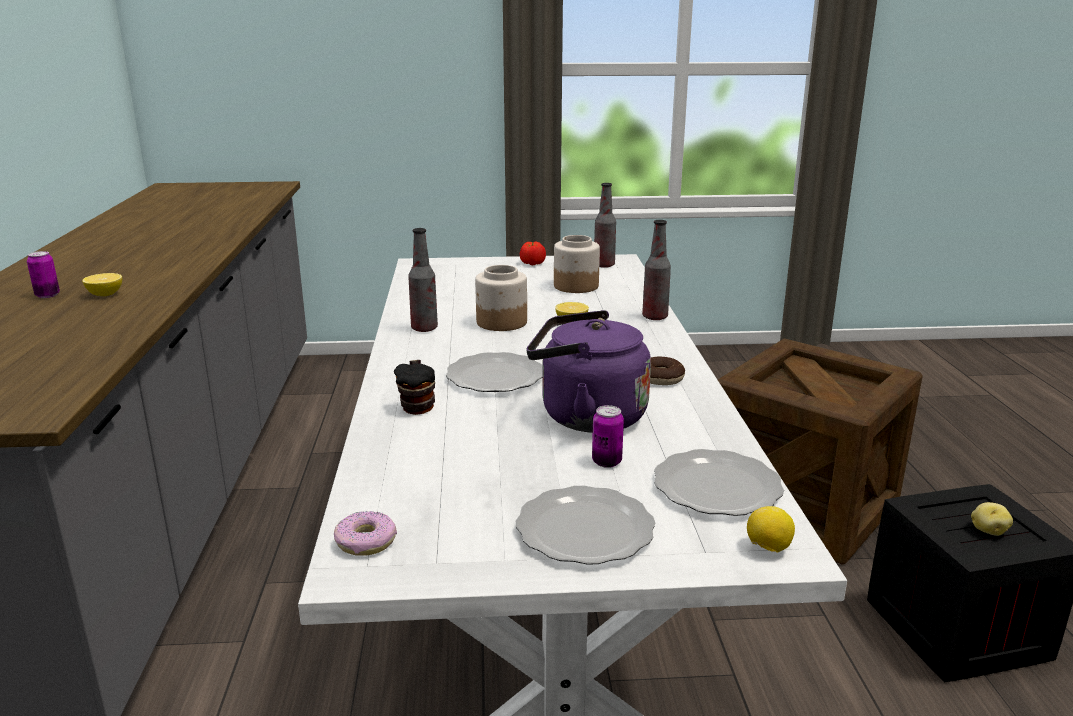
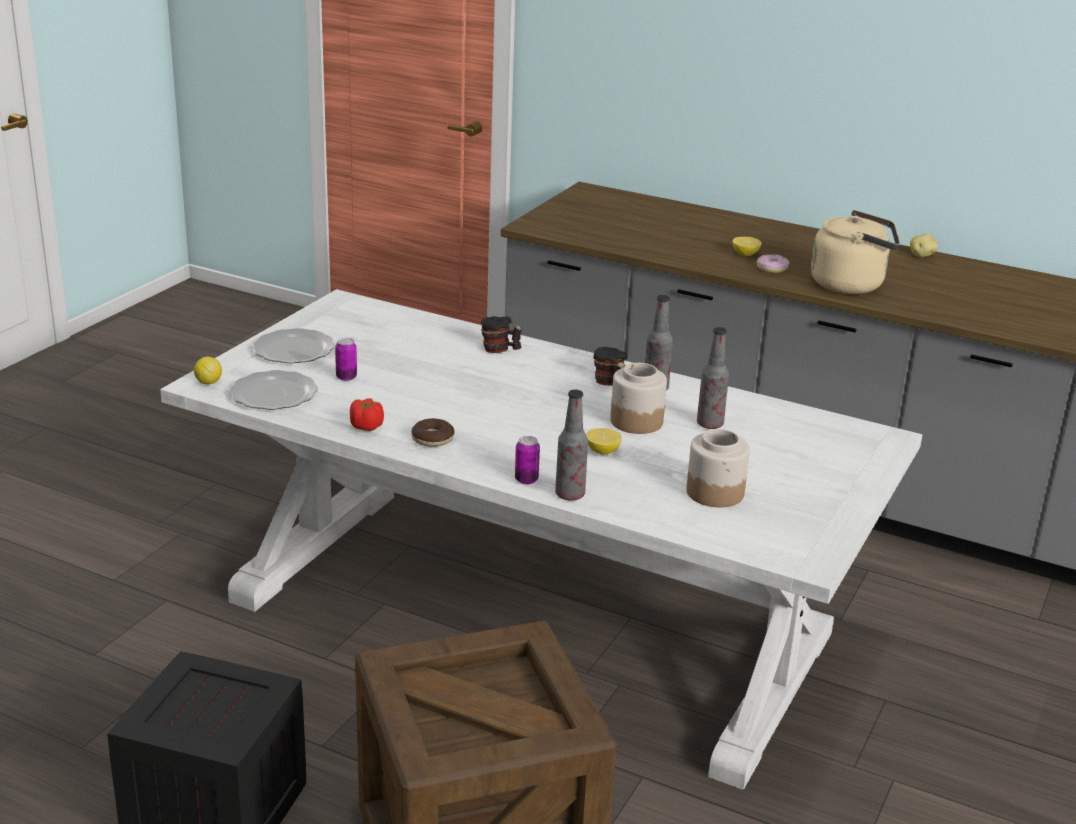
camera: 120 degrees right, 5 degrees up
(47, 295) = (761, 241): can -> can (526, 480)
(177, 255) = (851, 285): none -> beige kettle
(365, 542) = (361, 307): donut -> donut (771, 268)
(439, 344) = (610, 384): none -> mug
(497, 377) = (515, 385): plate -> none
(532, 263) = (834, 500): tomato -> tomato (366, 426)
(586, 416) = (411, 392): purple kettle -> none
(604, 265) = (788, 541): bottle -> bottle (710, 424)
(988, 531) = (197, 704): potato -> potato (922, 256)

